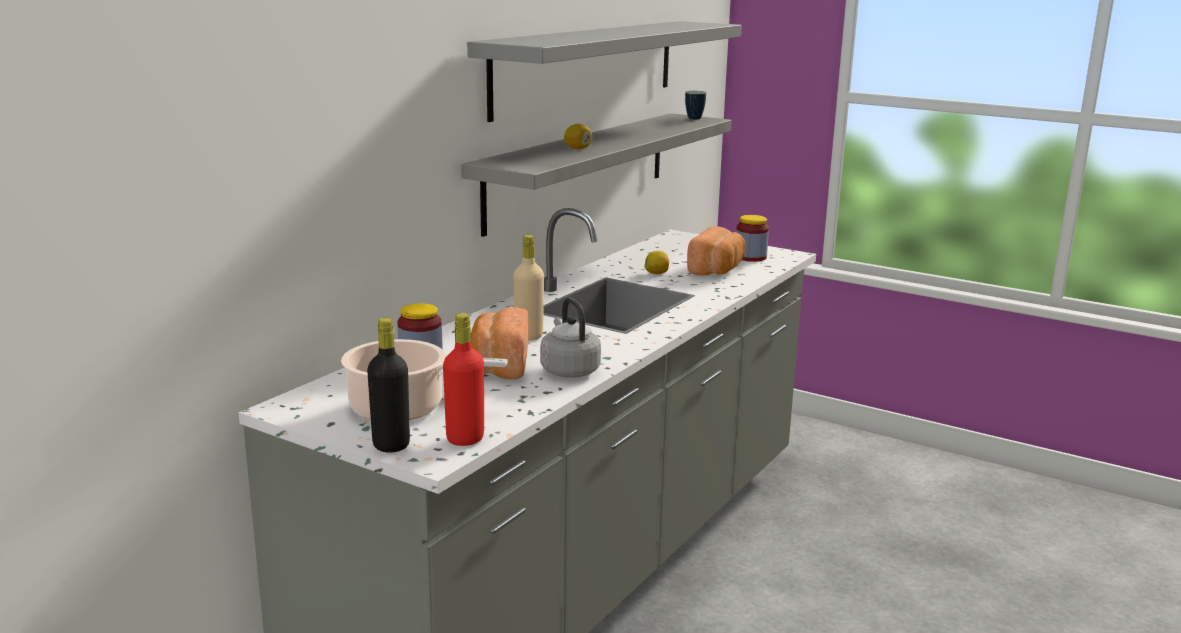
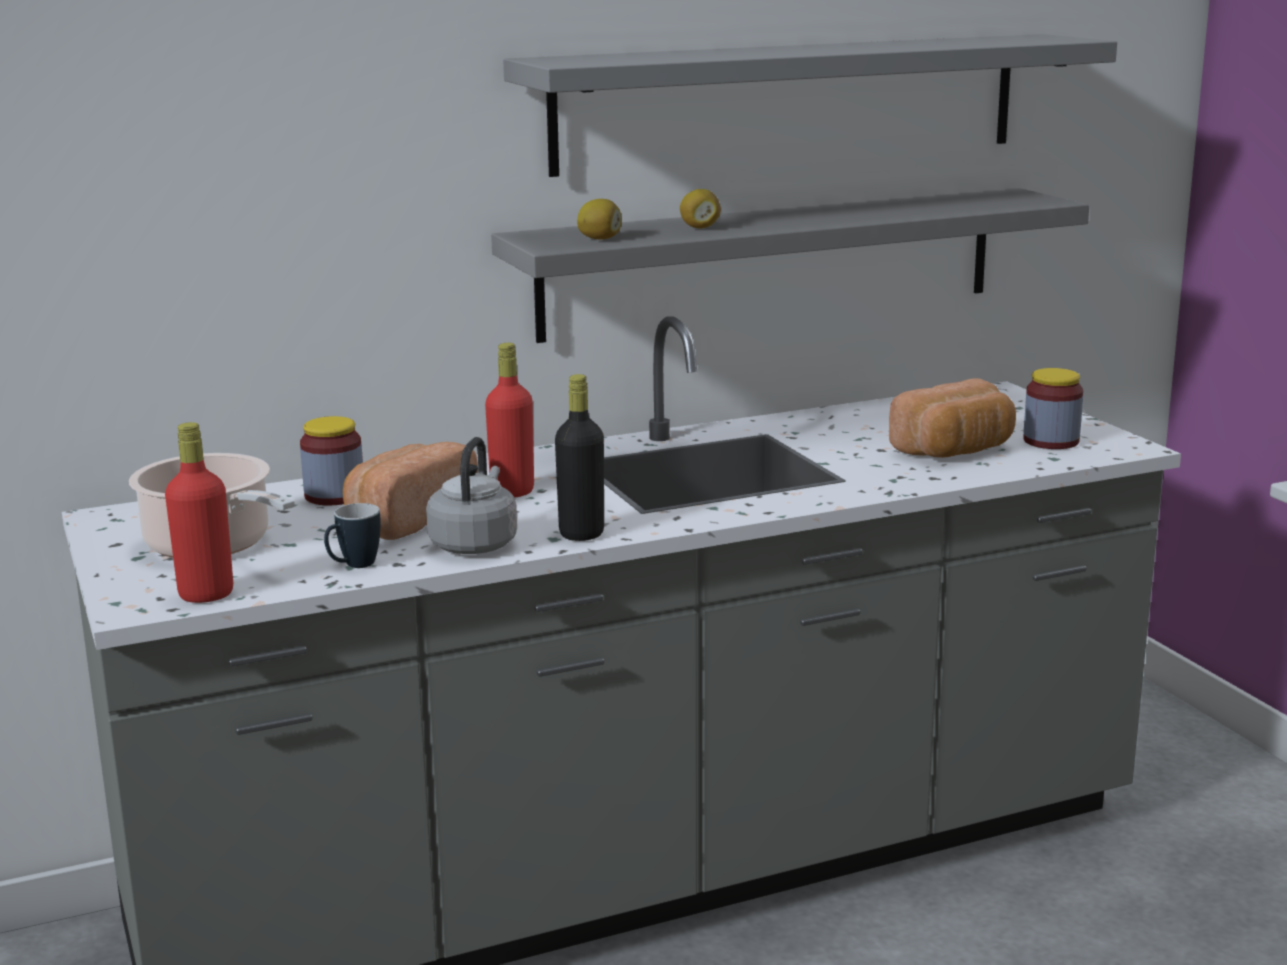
camera: 35 degrees right, 0 degrees up
(391, 445) = (124, 582): black bottle -> black bottle (581, 533)
(528, 336) = (512, 492): beige bottle -> red bottle
(657, 273) = (852, 441): lemon -> lemon (600, 239)
(694, 119) = (1023, 199): mug -> mug (353, 566)

